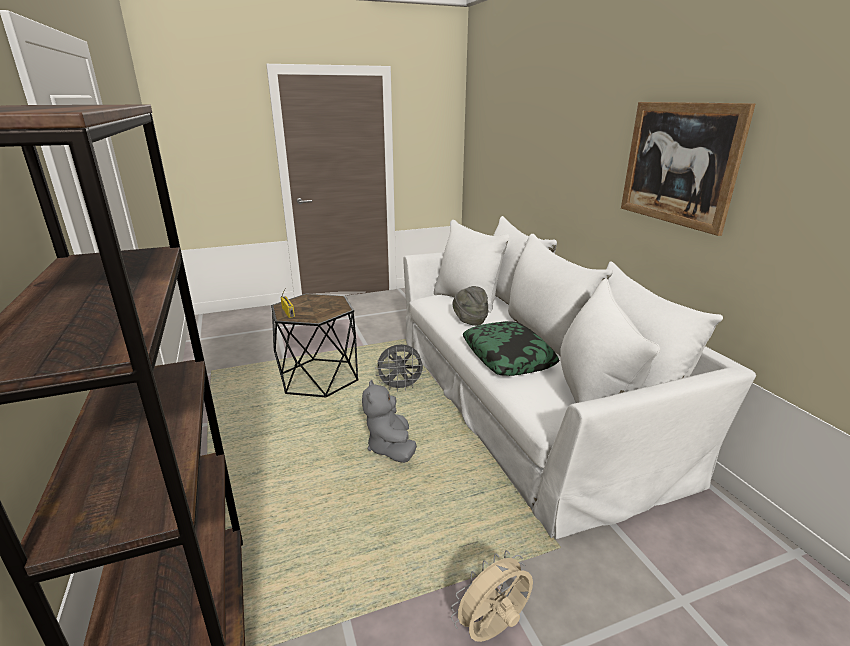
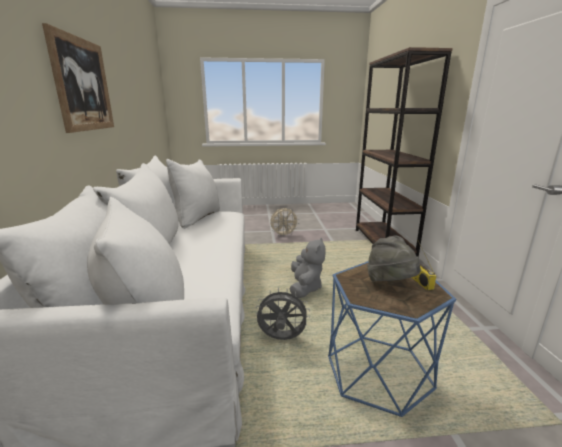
camera: 165 degrees left, 5 degrees down
(319, 378) = (378, 372): black side table -> blue side table
(469, 320) = (199, 273): grey hat -> grey hat (390, 283)
(508, 357) = (211, 238): pillow -> none

